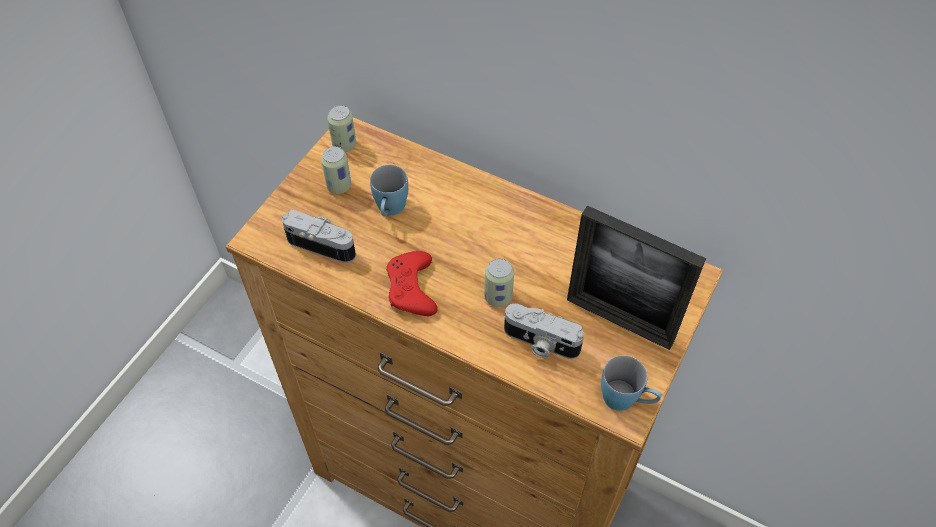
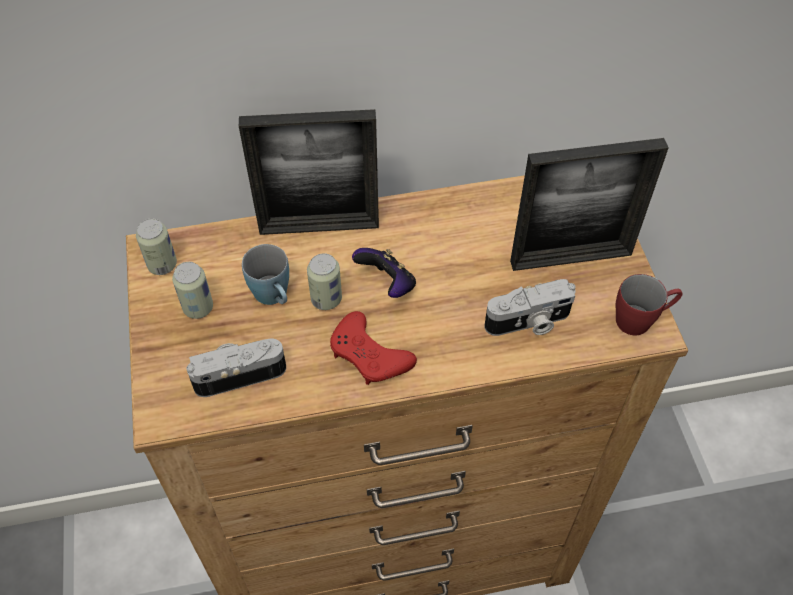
camera: 40 degrees left, 0 degrees up
(464, 182) = (319, 226): none -> picture frame
(470, 250) = (387, 284): none -> game controller
(498, 297) = (454, 308): can -> can (326, 299)
(626, 400) = (641, 319): blue mug -> red mug

